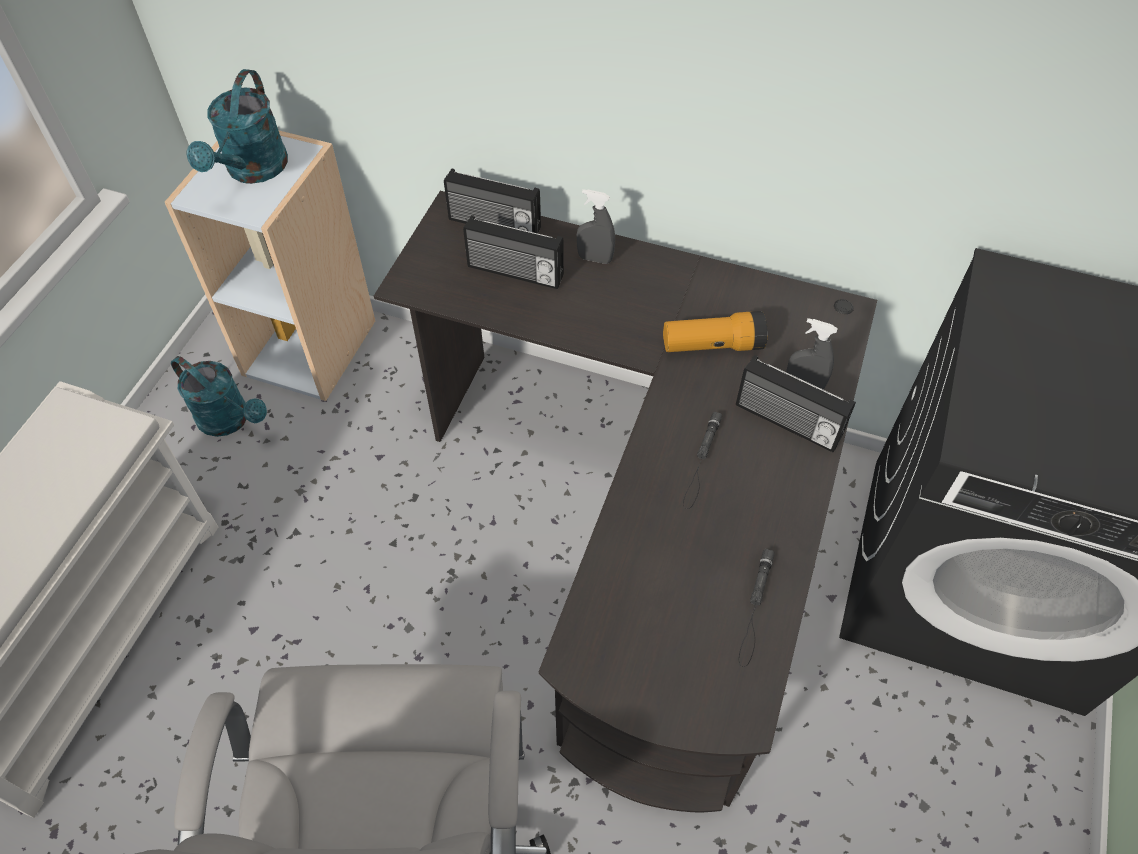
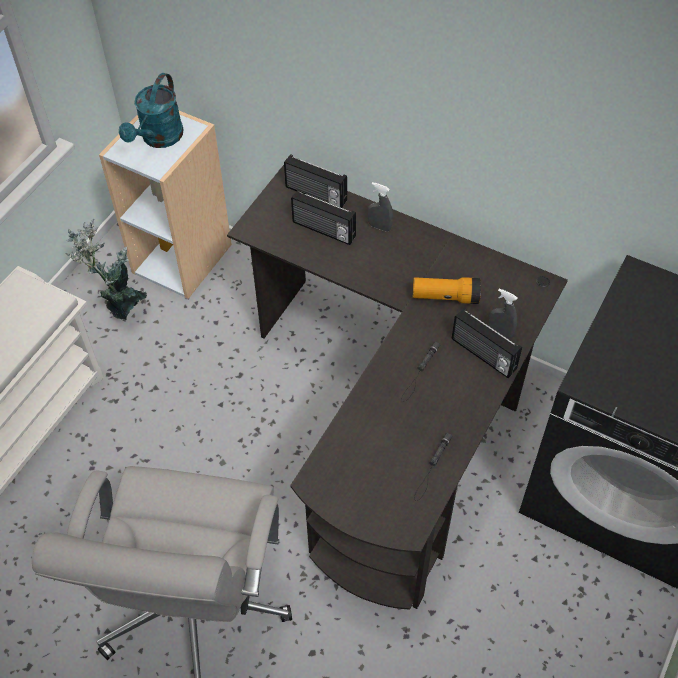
camera: 10 degrees right, 0 degrees up
(230, 420) = (120, 304): turquoise watering can -> potted plant

